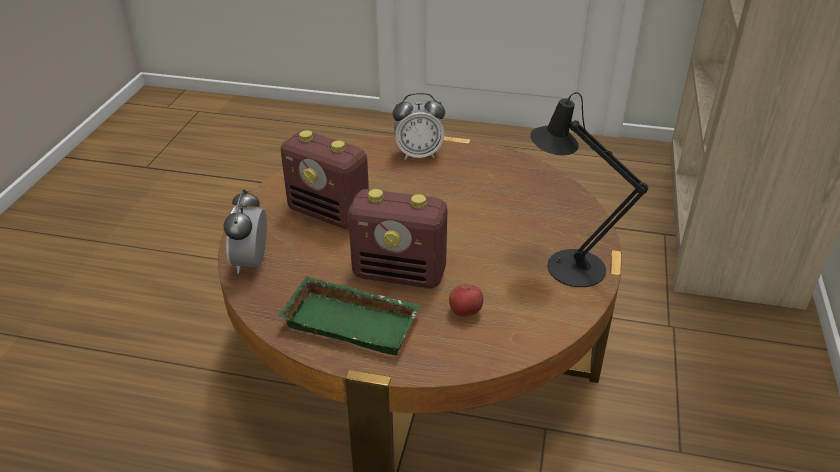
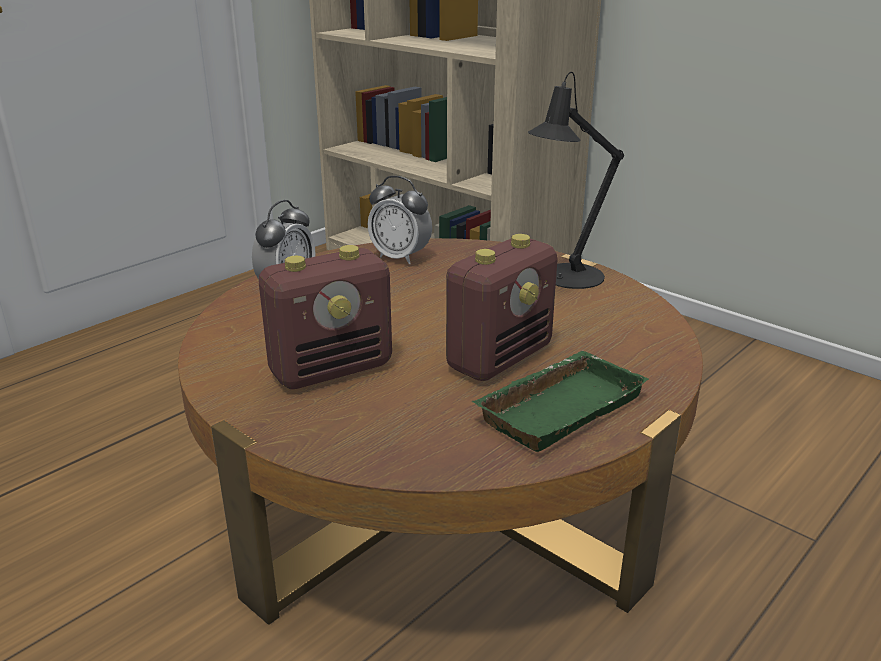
camera: 60 degrees left, 10 degrees down
(251, 262) = (370, 451): alarm clock -> alarm clock (400, 257)
(465, 312) = (594, 341): apple -> none

